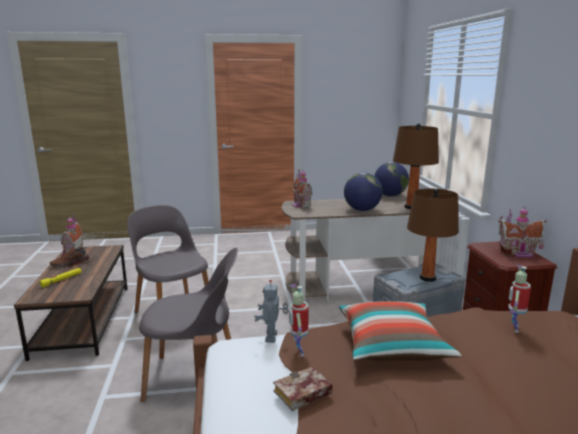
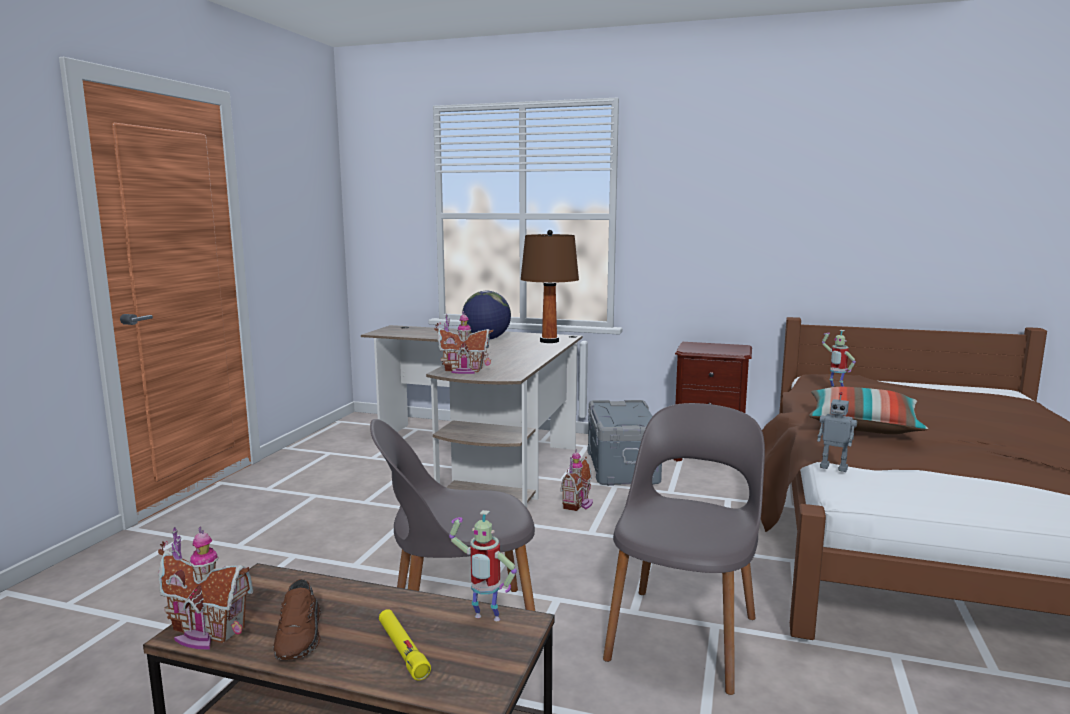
camera: 65 degrees left, 5 degrees down
(298, 351) = (872, 460): toy robot -> toy robot (485, 620)
(301, 394) = (962, 470): book -> none
(362, 210) = (532, 355): globe -> none
(427, 278) = (628, 412): brown table lamp -> none
(519, 253) = (718, 346): toy house -> toy house (579, 504)

